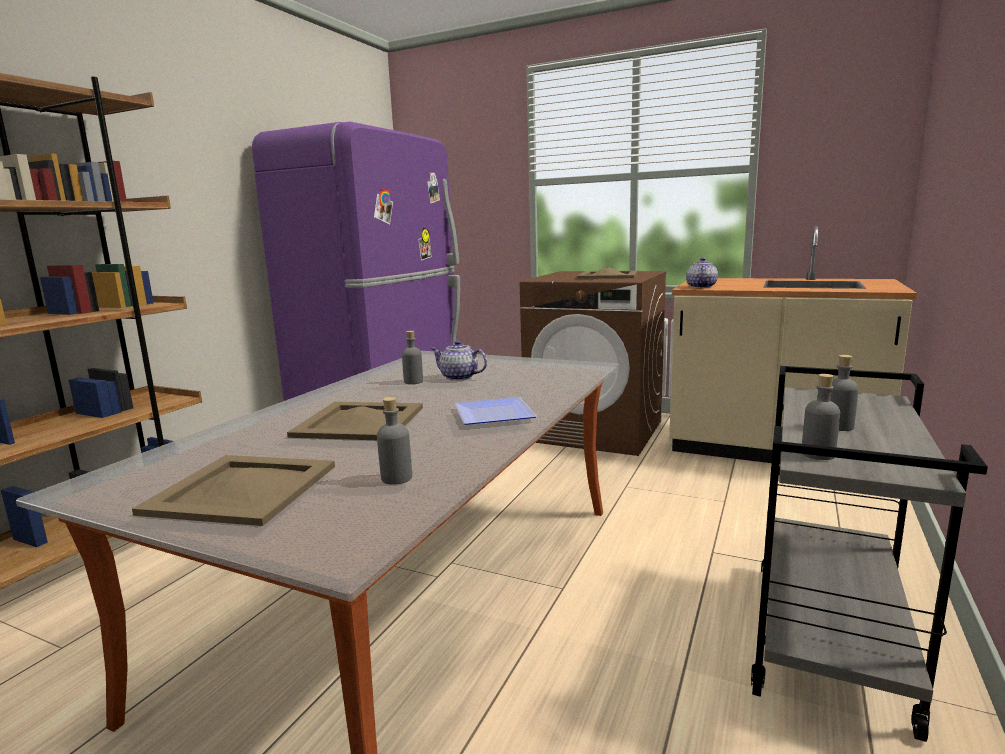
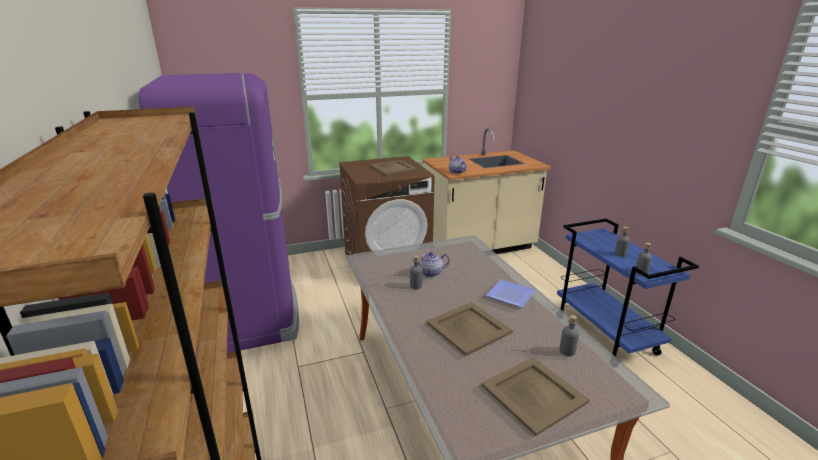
camera: 45 degrees left, 10 degrees up
(830, 645) = (606, 335): grey cart -> blue cart

